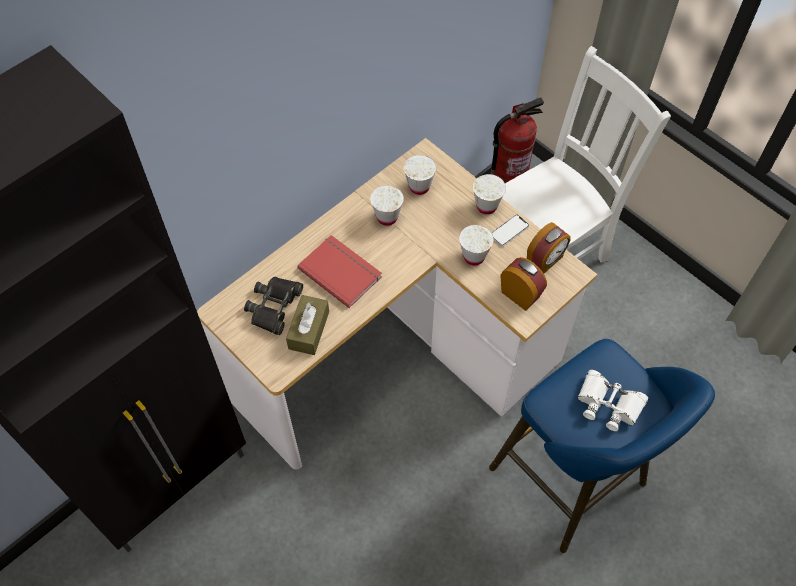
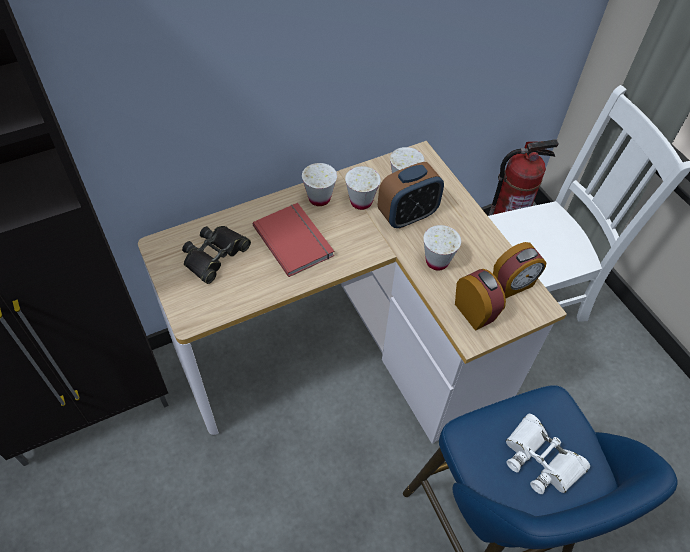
camera: 15 degrees right, 5 degrees down
(309, 330) = (239, 287): brown tissue box -> none
(433, 219) = (407, 216): none -> alarm clock
(486, 206) = (467, 217): white cup -> white cup (319, 198)
(509, 231) = (483, 246): phone -> none

